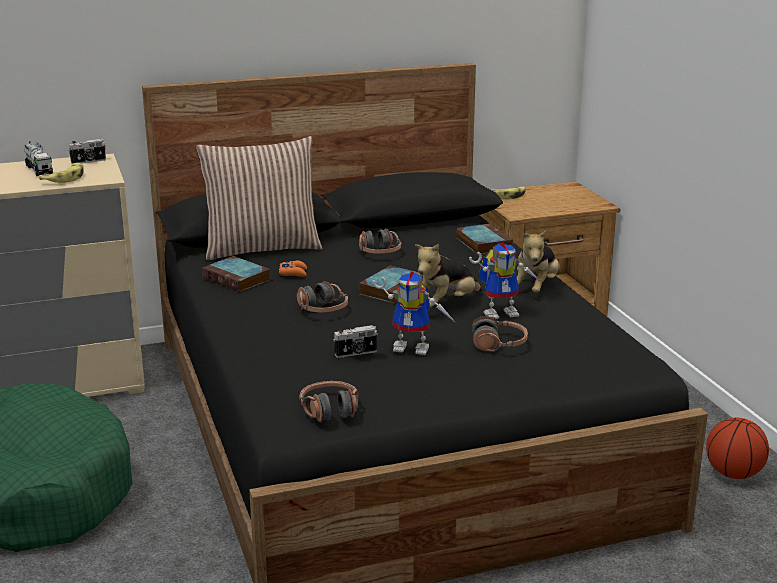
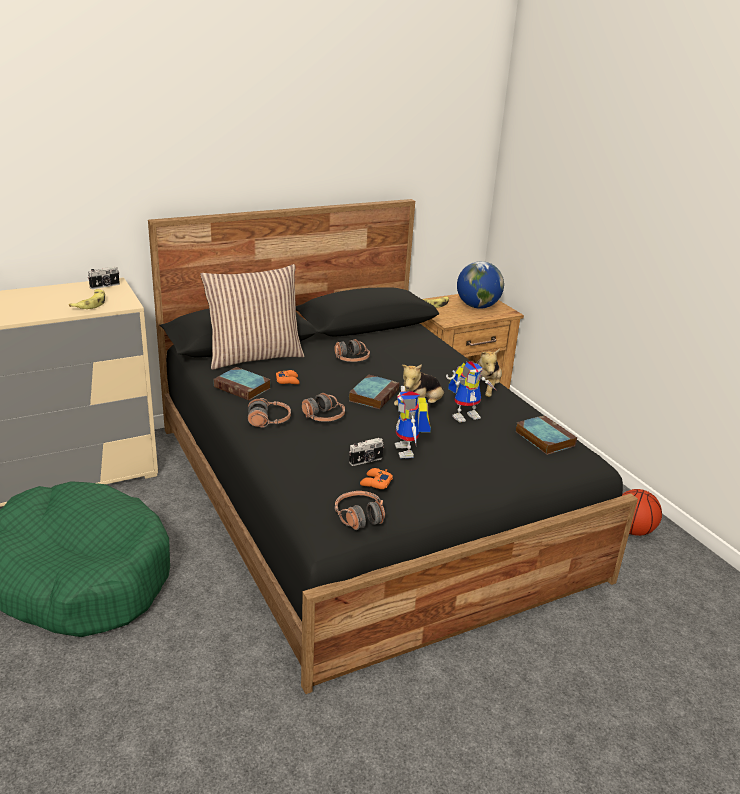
camera: 10 degrees left, 5 degrees up
(39, 169) = (63, 294): toy truck -> none
(359, 375) = (375, 483): none -> orange game controller
(415, 347) = (409, 452): toy robot -> toy robot turned 75 degrees clockwise
(482, 243) = (430, 349): book -> book (543, 438)
(499, 344) = (473, 446): headphones -> headphones (269, 420)
(562, 198) = (477, 306): none -> globe

